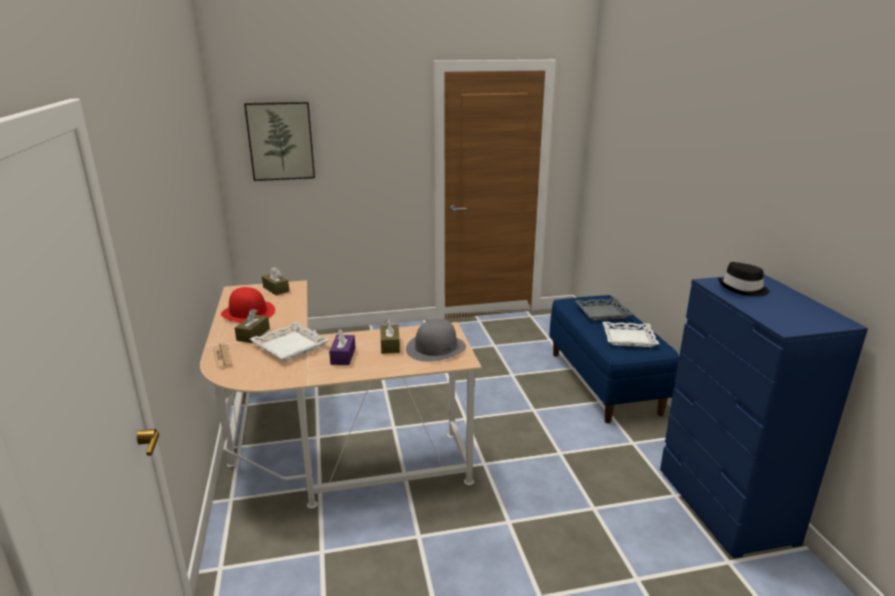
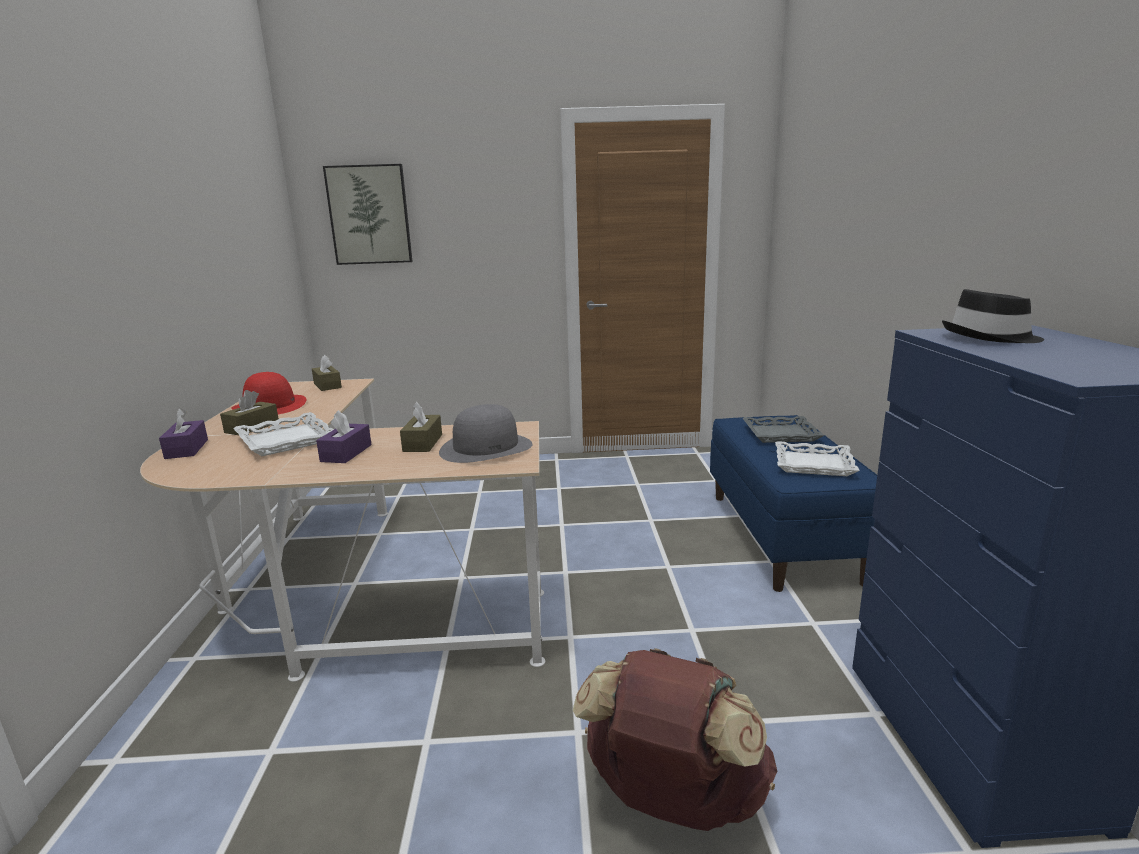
camera: 10 degrees right, 5 degrees down
(222, 357) = (187, 449): newspaper -> purple tissue box
(573, 553) = (673, 800): none -> brown backpack

